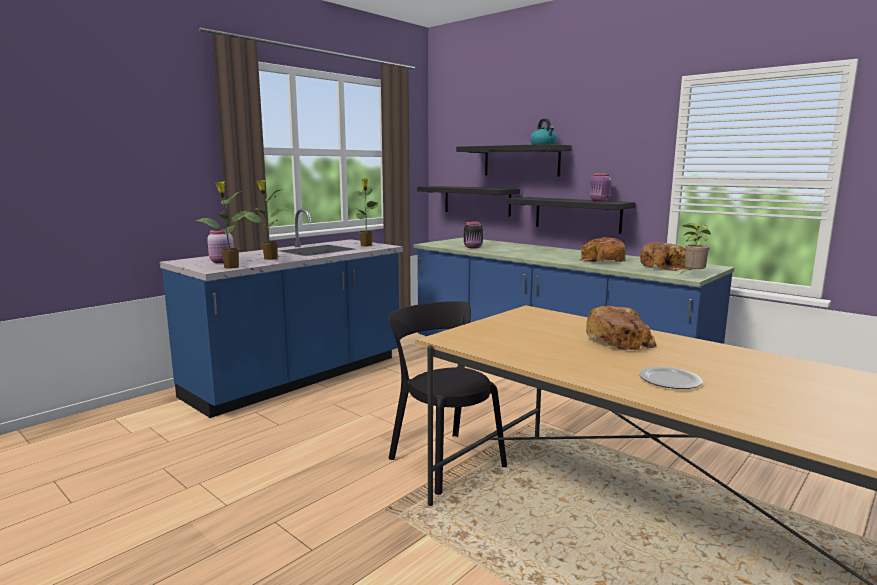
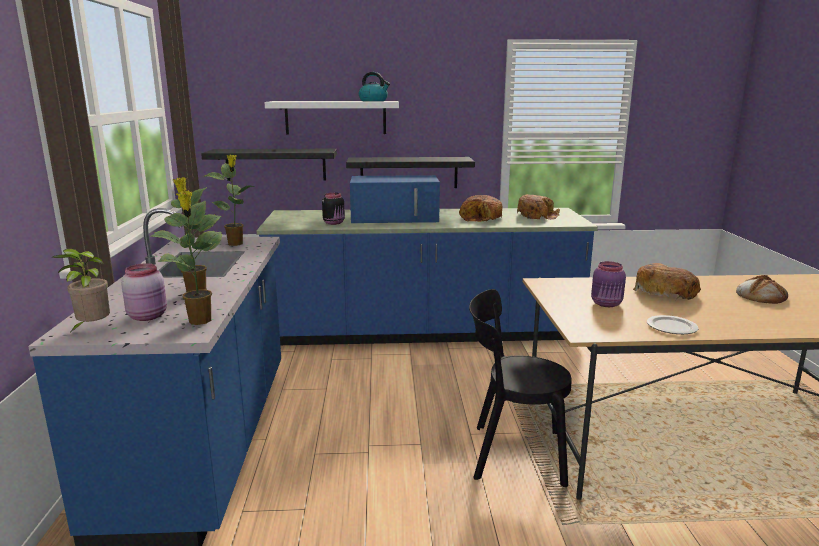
camera: 45 degrees left, 5 degrees up
(521, 161) = (335, 117): black shelf -> white shelf
(530, 251) = (396, 217): none -> blue microwave
(599, 201) = (442, 158): purple jar -> purple jar (607, 304)
(670, 380) = (767, 314): plate -> plate (671, 327)
(692, 275) = (576, 221): potted plant -> potted plant (92, 328)
(729, 370) = (760, 296): none -> bread

